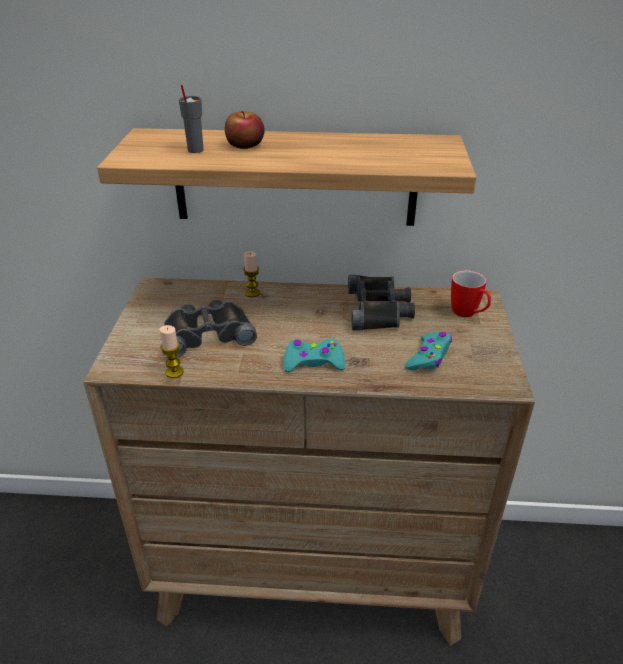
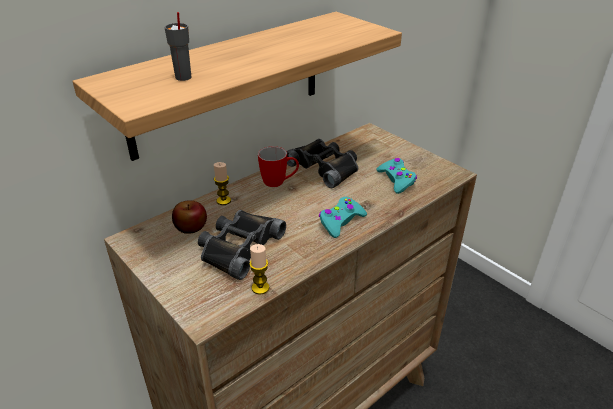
camera: 45 degrees left, 0 degrees up
(245, 145) = (214, 61): apple -> apple (191, 227)
(468, 314) = (377, 144): mug -> mug (279, 183)

